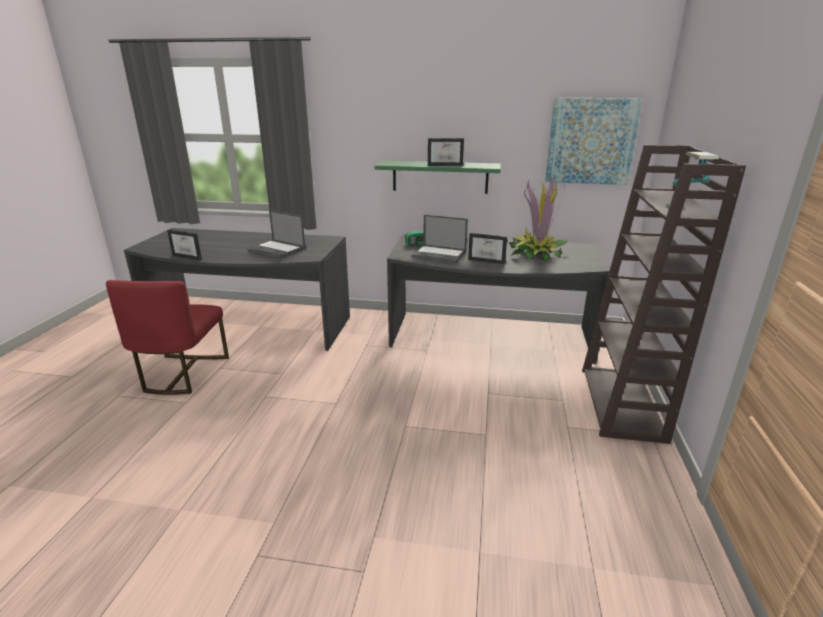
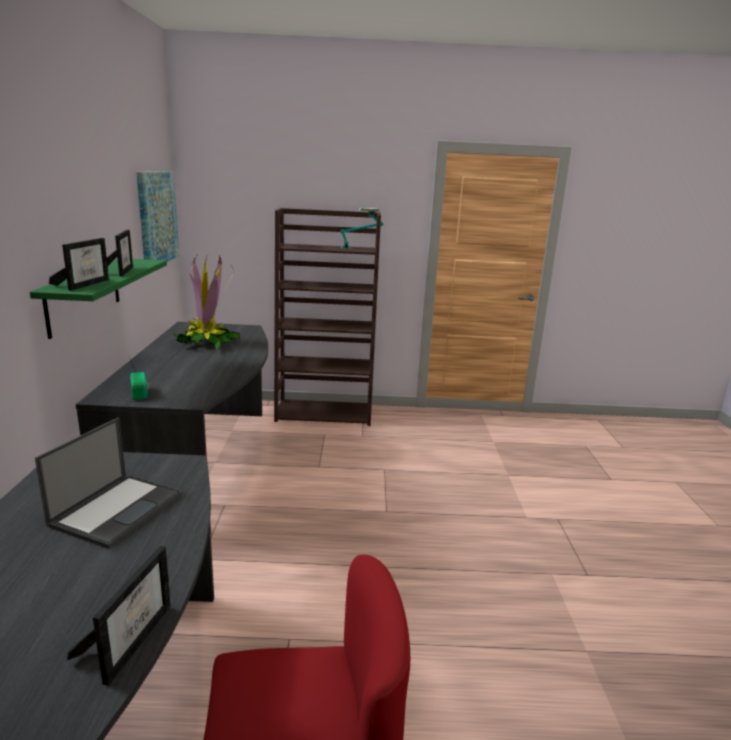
camera: 100 degrees left, 5 degrees down
(439, 254) = (195, 381): laptop -> none
(487, 260) = (225, 361): picture frame -> picture frame (85, 284)

